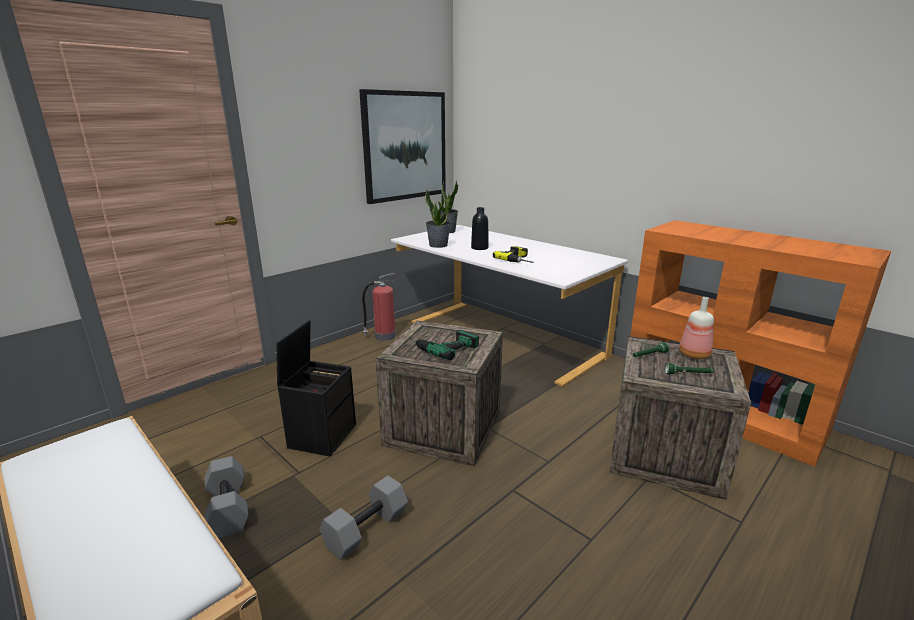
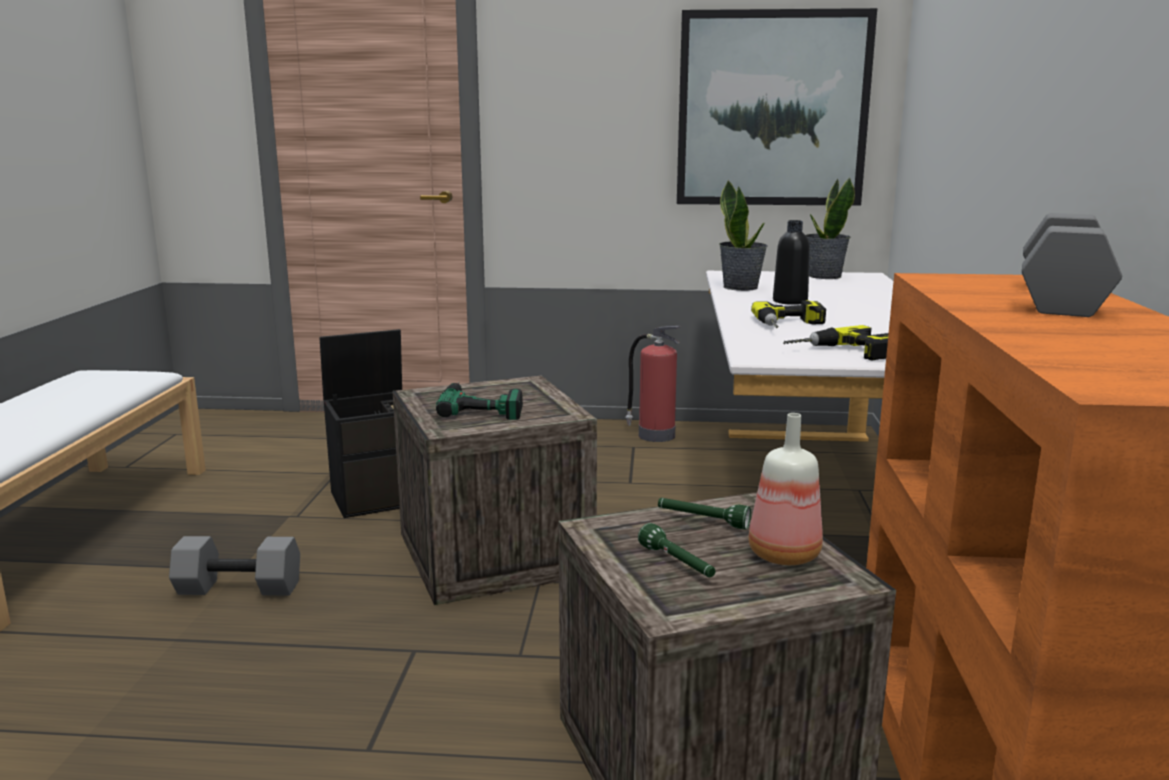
camera: 50 degrees right, 5 degrees down
(229, 509) = (206, 513): grey dumbbell -> grey dumbbell (1065, 300)
(574, 267) = (843, 353): none -> power drill

